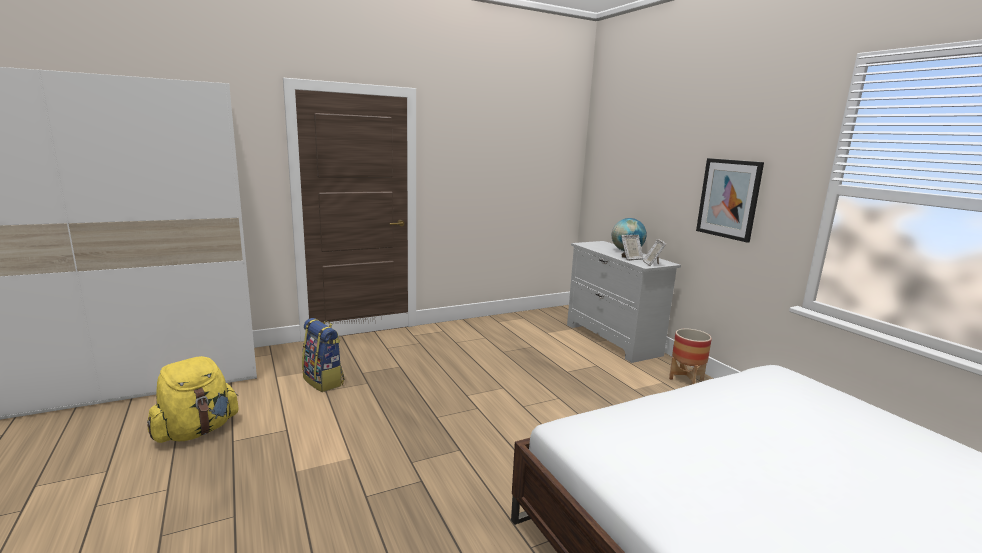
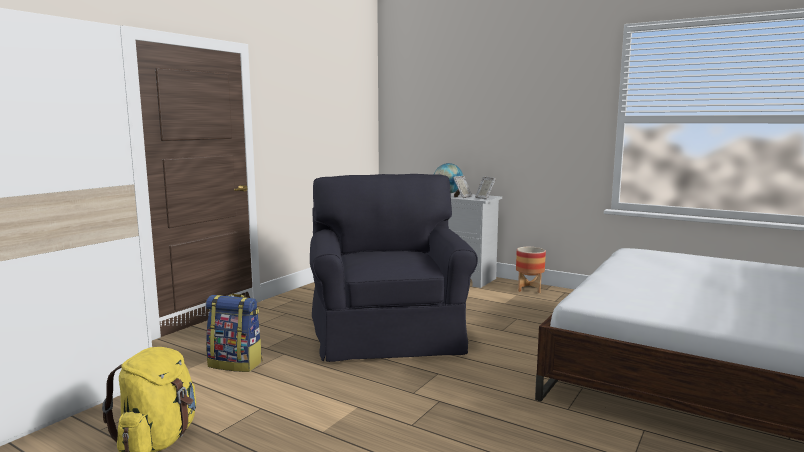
camera: 30 degrees left, 5 degrees down
(474, 389) = (388, 333): none -> black armchair
(729, 198) = (537, 136): picture -> none

